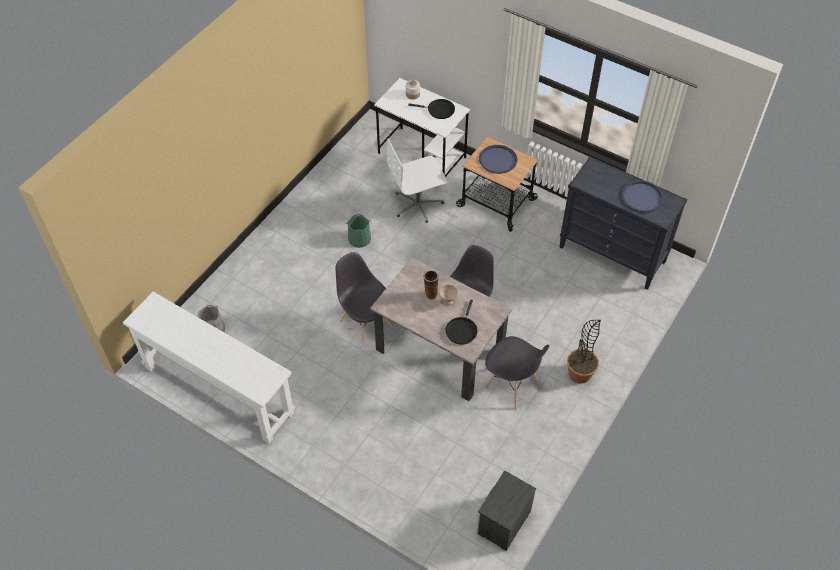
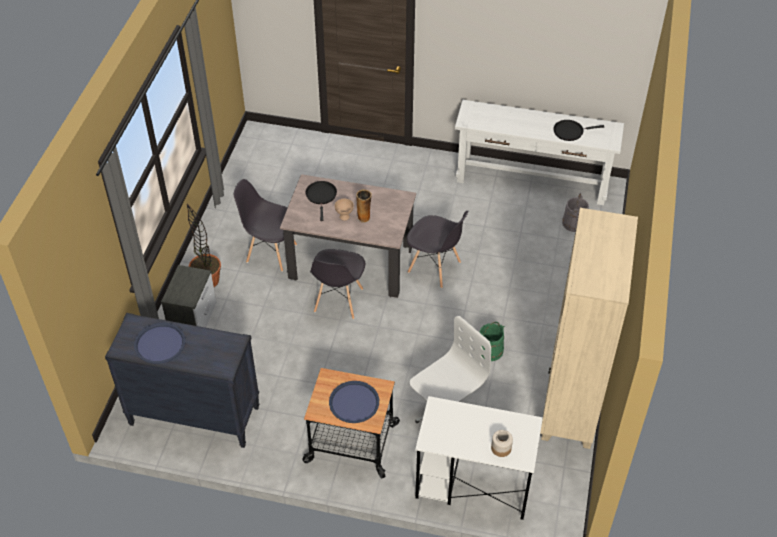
camera: 160 degrees right, 5 degrees down
(324, 184) = (570, 404): none -> beige bookcase
(439, 110) = (454, 433): black frying pan -> black frying pan (570, 131)
(503, 522) = (248, 157): nightstand -> nightstand (193, 317)

